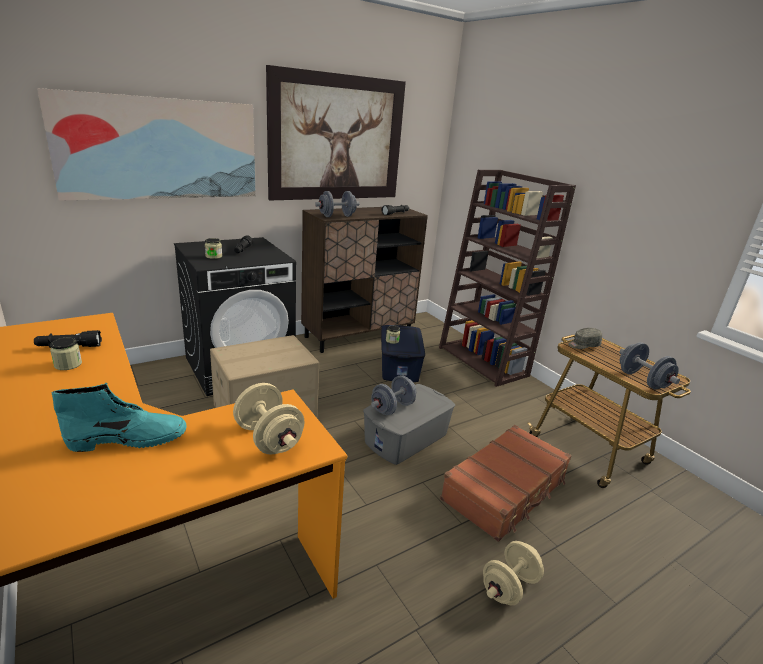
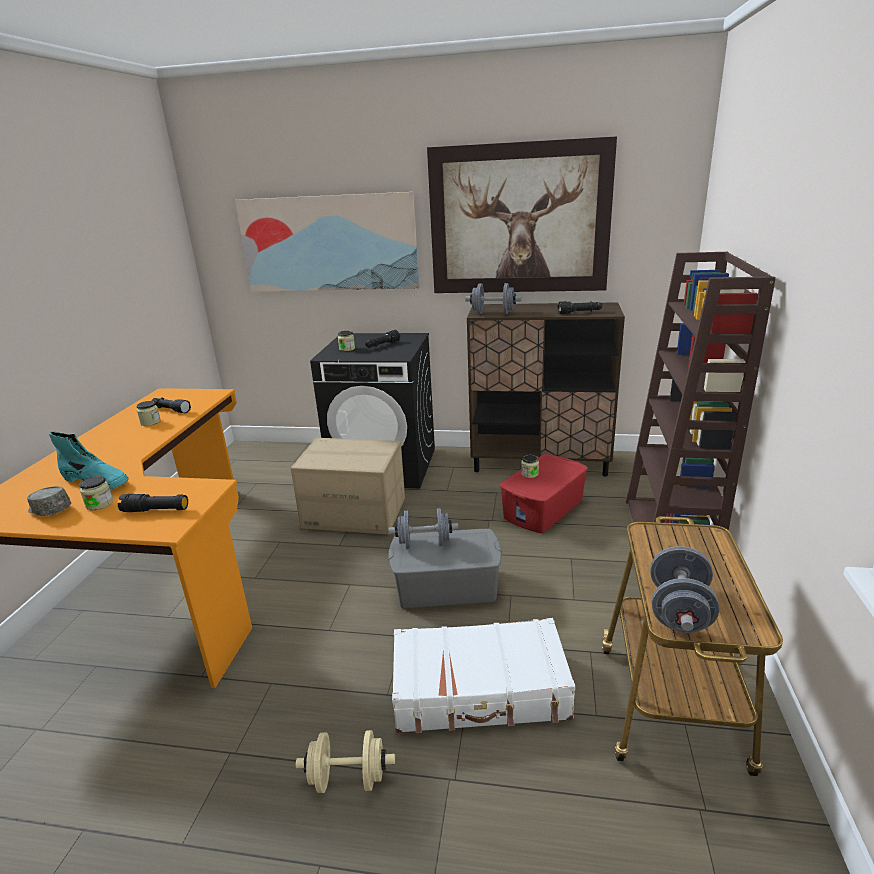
camera: 45 degrees right, 0 degrees up
(187, 457) = (99, 504): none -> jar
(269, 438) = (156, 510): beige dumbbell -> black flashlight
(399, 365) = (544, 509): blue storage box -> red storage box
(505, 490) = (480, 690): brown suitcase -> white suitcase
(583, 345) = (672, 535): grey cap -> grey cap (49, 510)

